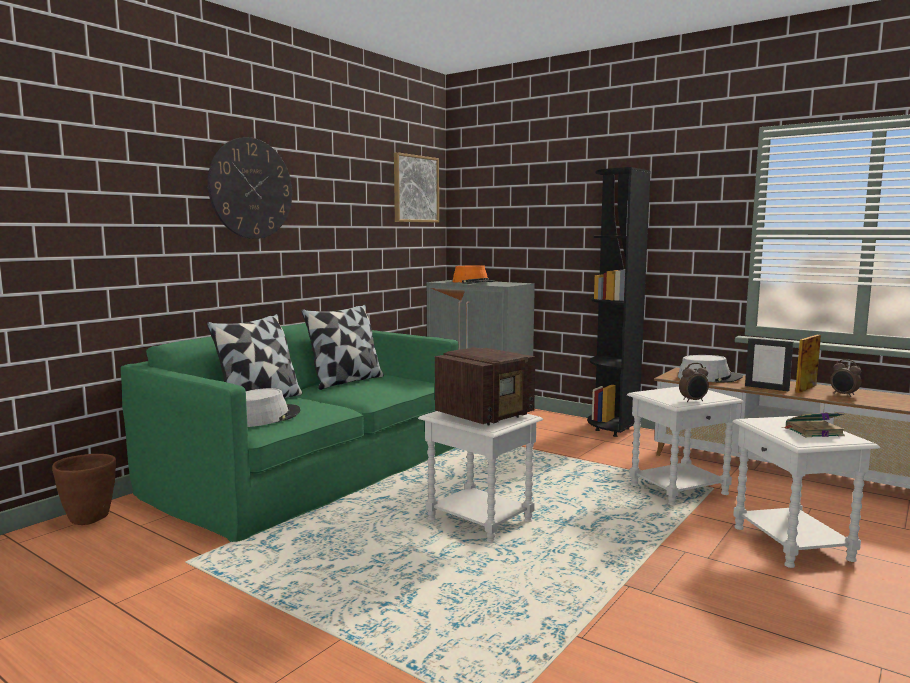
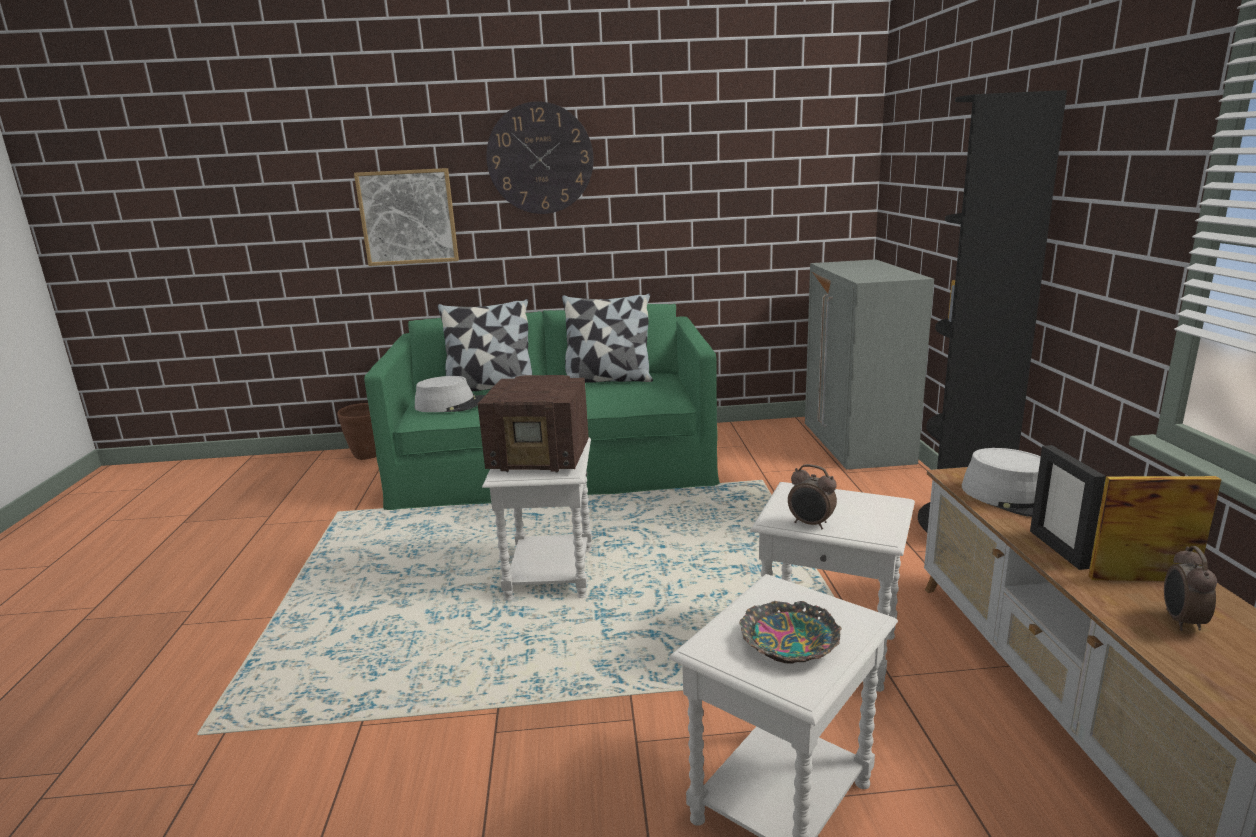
camera: 50 degrees right, 10 degrees up
(415, 189) = (812, 132): picture -> picture (408, 217)
(473, 282) = (858, 269): orange hat -> none
(812, 431) = (788, 643): book -> bowl

